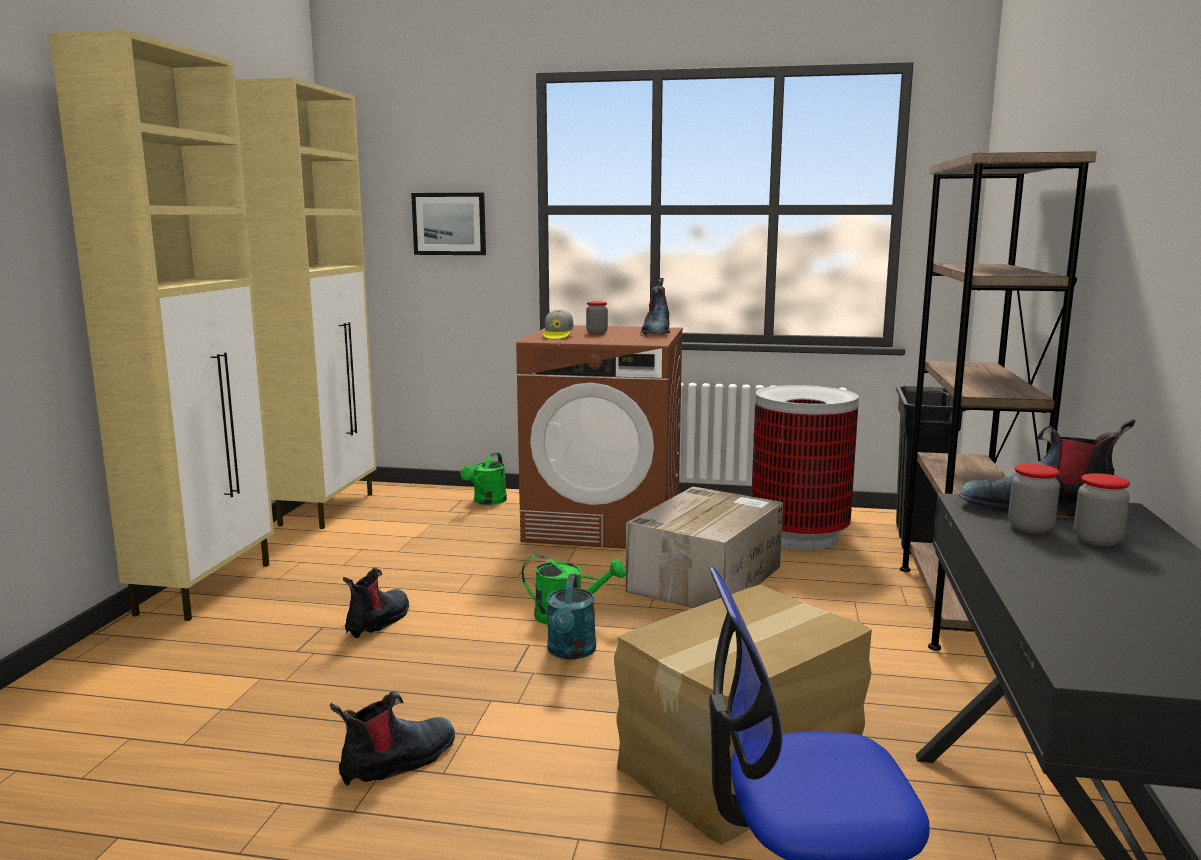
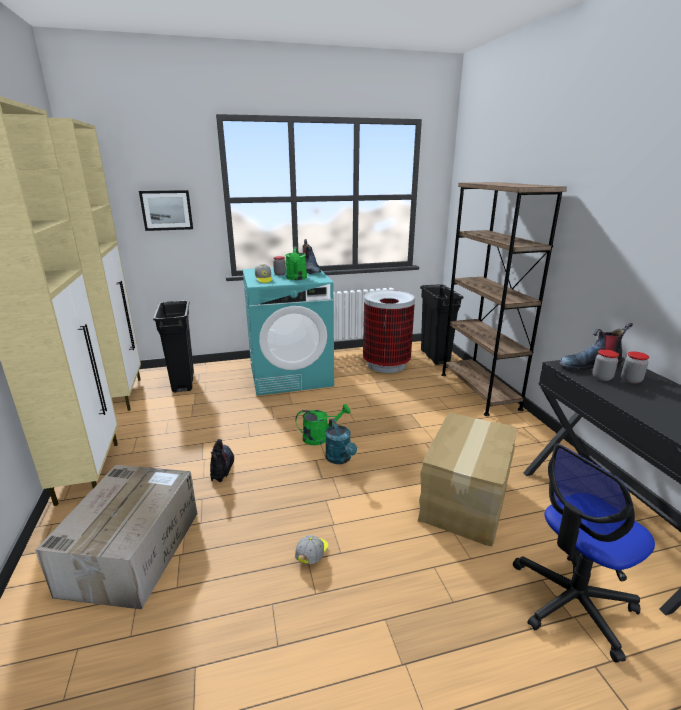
camera: 25 degrees left, 10 degrees up
(398, 761) = (312, 554): boot -> cap
(428, 507) = (183, 382): none -> black trash can
(487, 501) = (215, 372): green watering can -> green watering can (296, 278)
(605, 524) = (291, 375): brown washing machine -> turquoise washing machine
(706, 578) = (365, 398): cardboard box -> cardboard box (133, 550)

